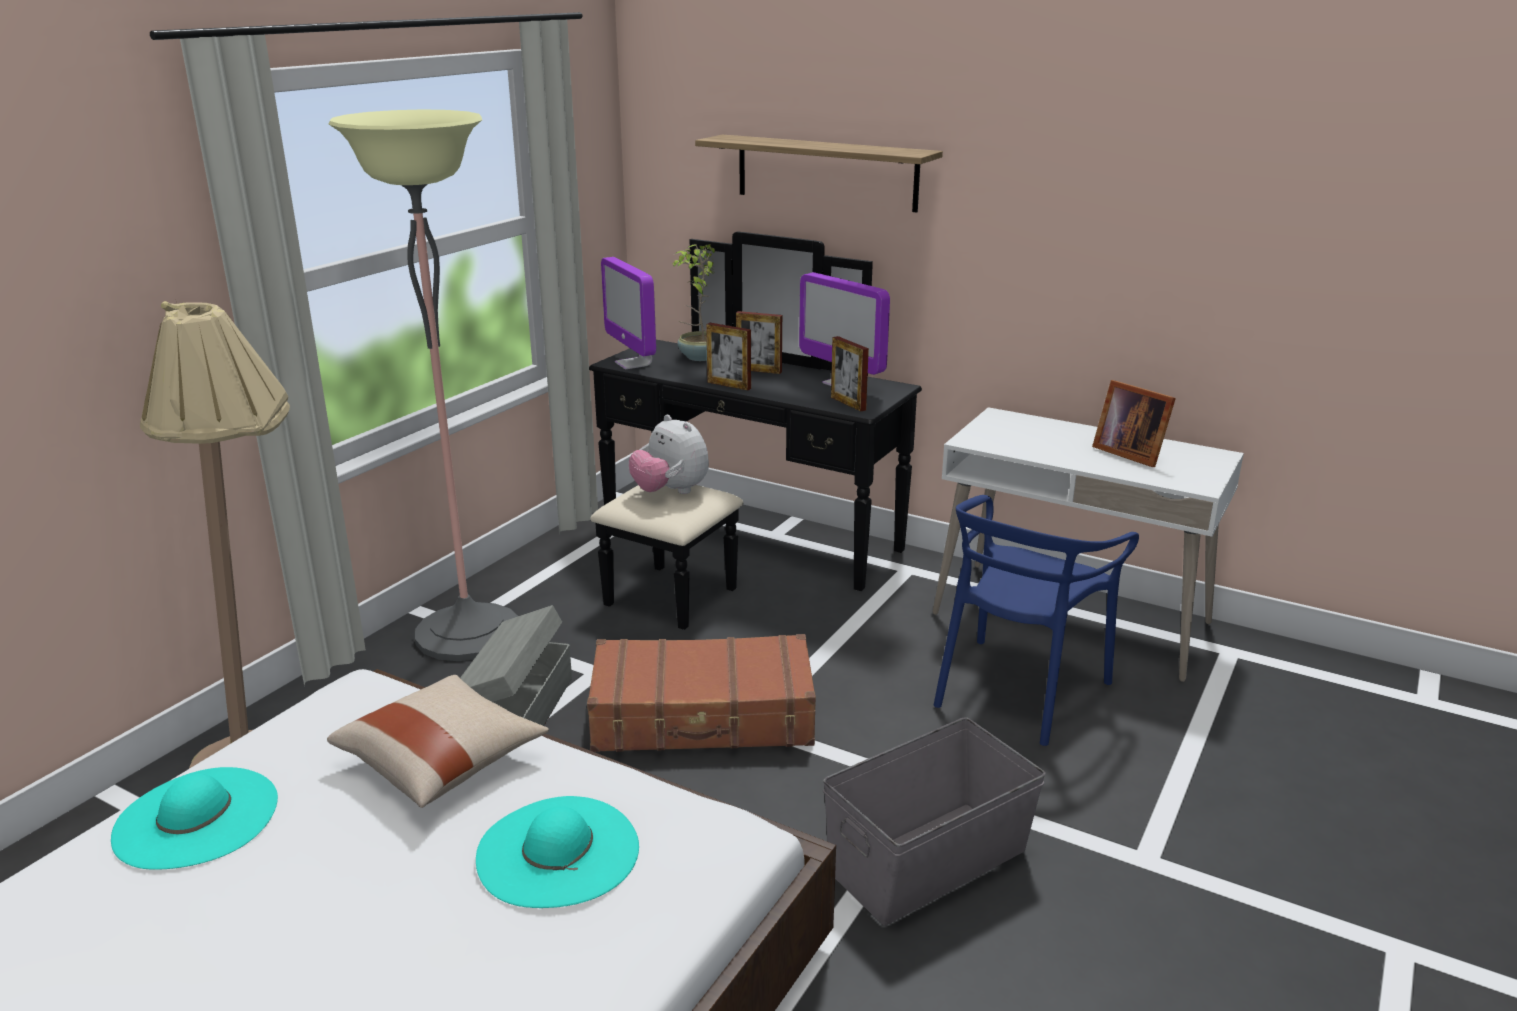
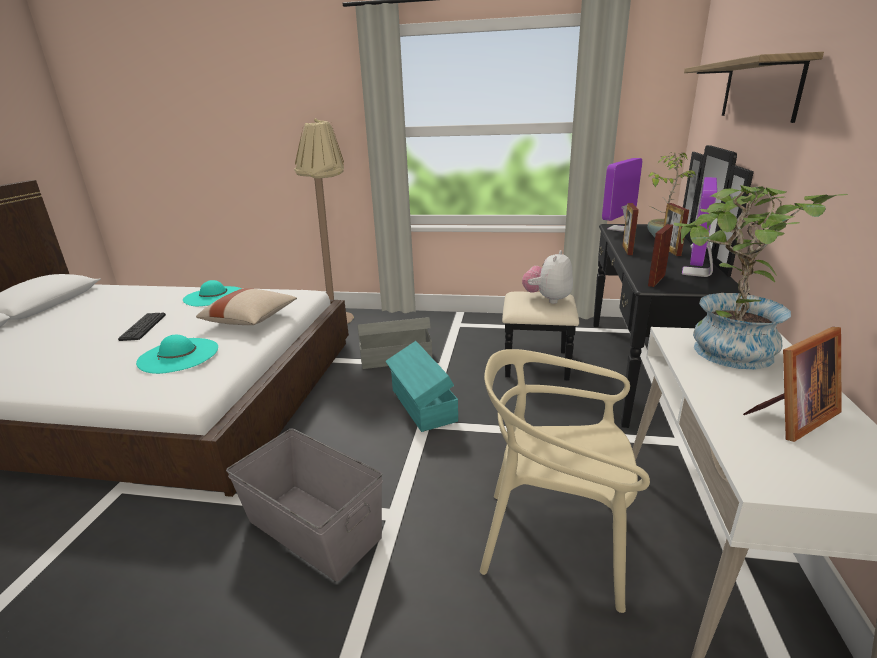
camera: 70 degrees right, 0 degrees up
(304, 928) = (143, 327): none -> keyboard
(468, 633) = (450, 327): floor lamp -> none
(703, 716) = (422, 406): brown suitcase -> turquoise storage box
(1018, 690) = (554, 541): blue chair -> beige chair
(1019, 437) = (722, 353): none -> potted plant
(1129, 453) = (790, 418): picture frame -> picture frame turned 150 degrees counterclockwise

